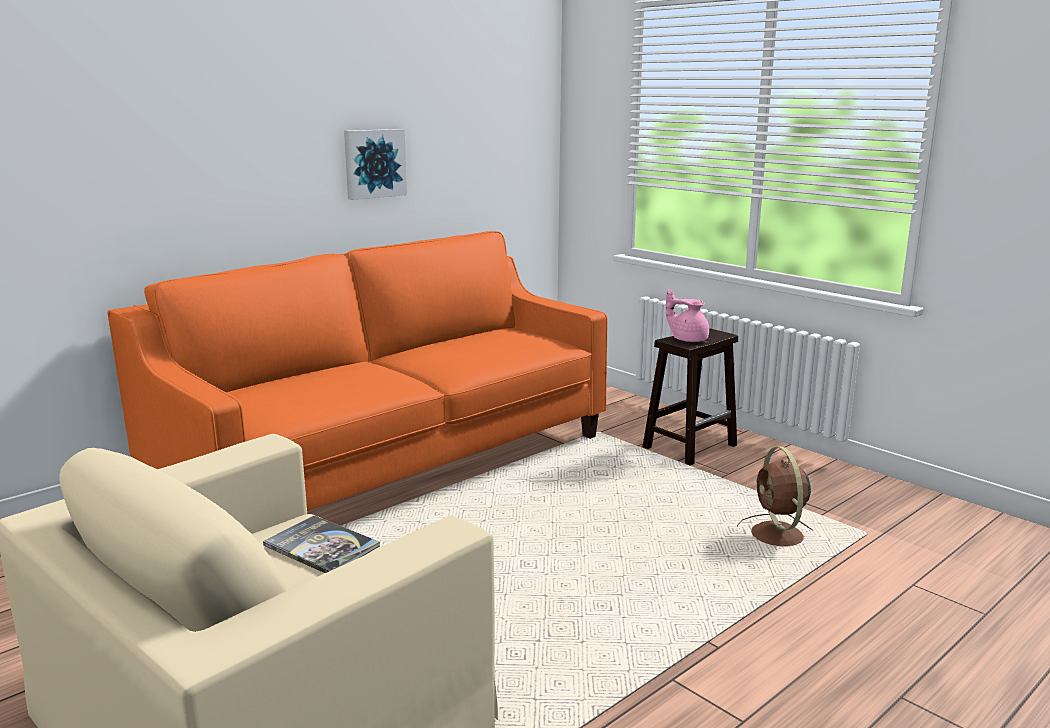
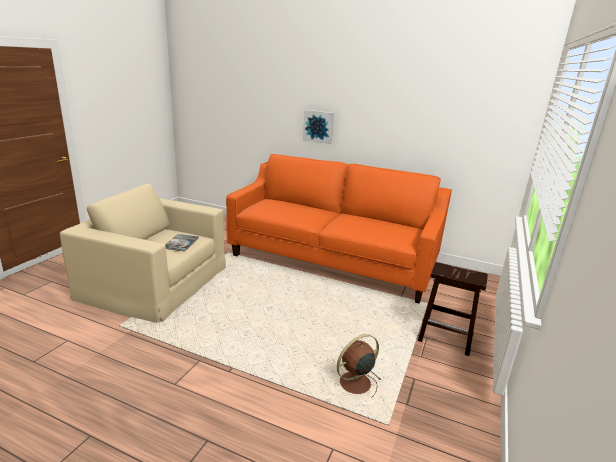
camera: 65 degrees right, 5 degrees up
(374, 163) = (393, 127): picture -> picture (318, 126)
(688, 339) = (450, 270): pink teapot -> none

